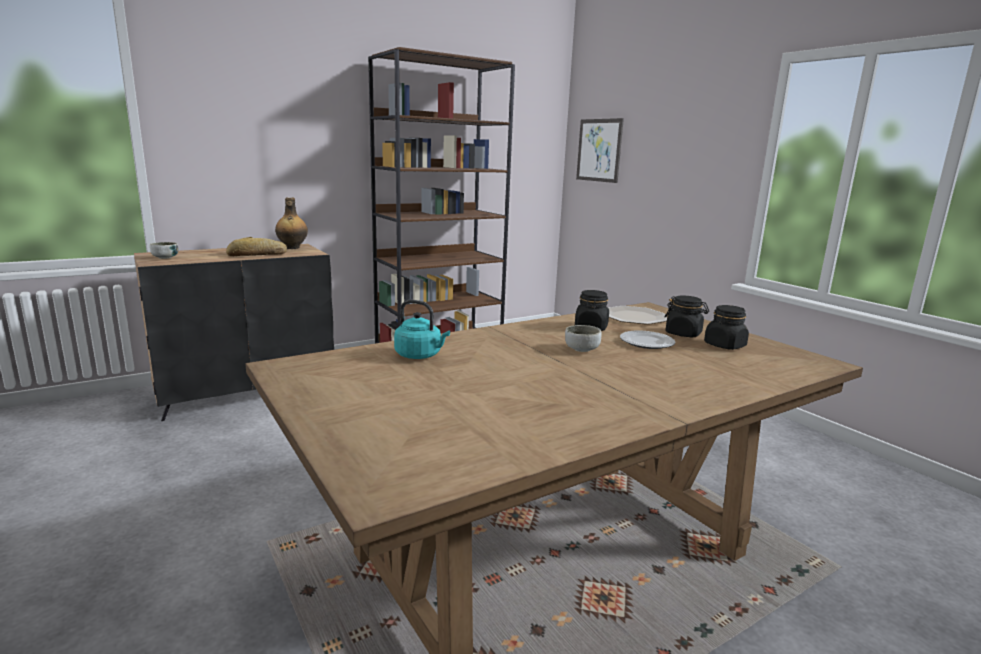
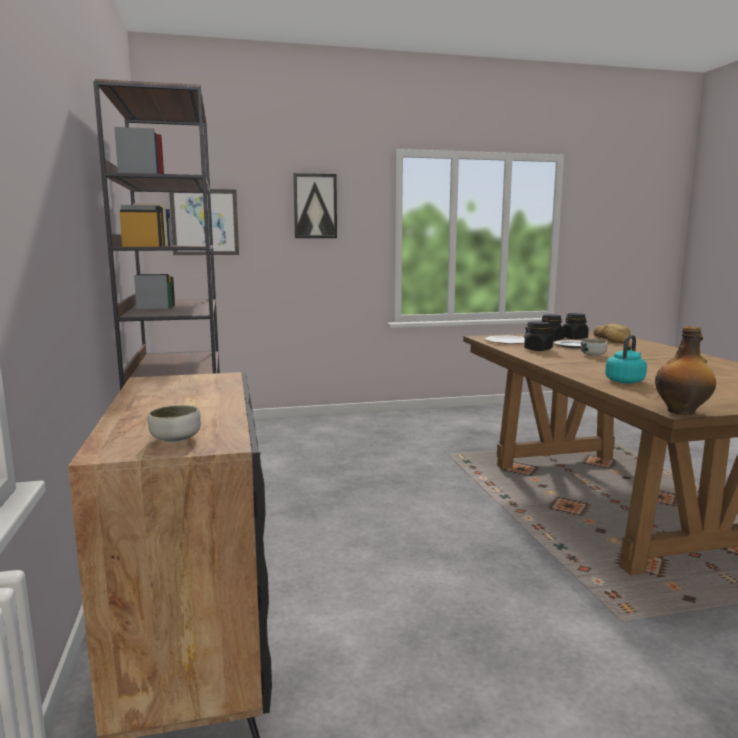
camera: 70 degrees left, 5 degrees down
(257, 254) = (207, 395): bread -> bread (611, 339)
(292, 248) = (165, 382): bottle -> bottle (682, 411)
(684, 134) = (315, 206): none -> picture

